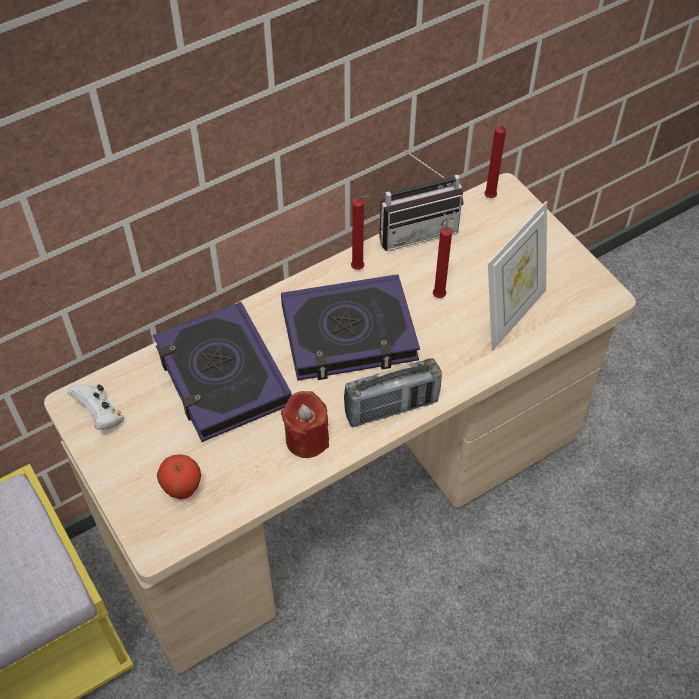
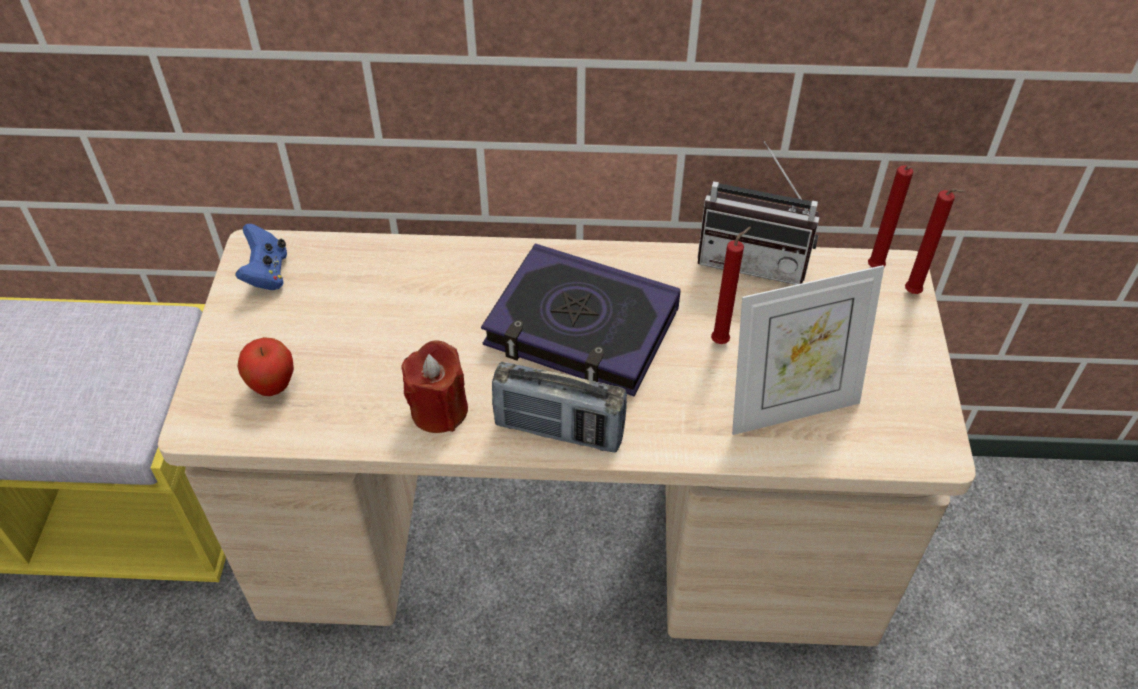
camera: 35 degrees right, 5 degrees down
(100, 415) = (267, 273): white game controller -> blue game controller
(222, 377) = (412, 300): book -> none
(359, 268) = (653, 268): red candle -> red candle (914, 294)

